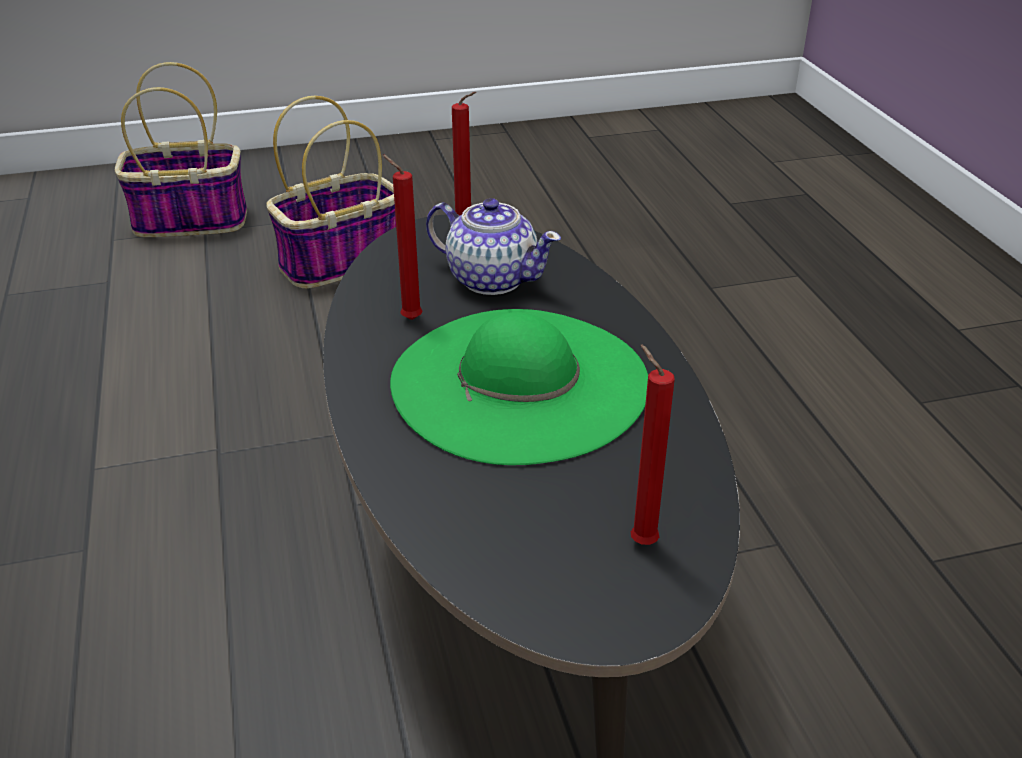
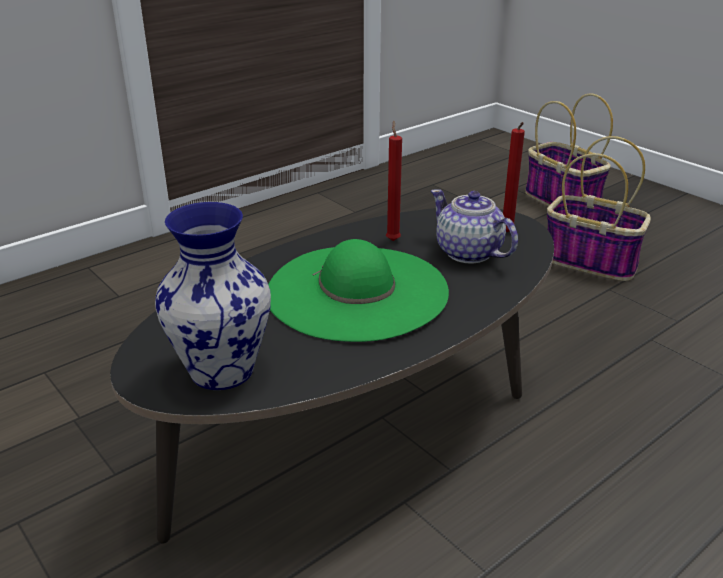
camera: 65 degrees right, 5 degrees down
(491, 278) = (469, 253): teapot -> teapot turned 135 degrees clockwise
(640, 541) = (224, 370): red candle -> vase

